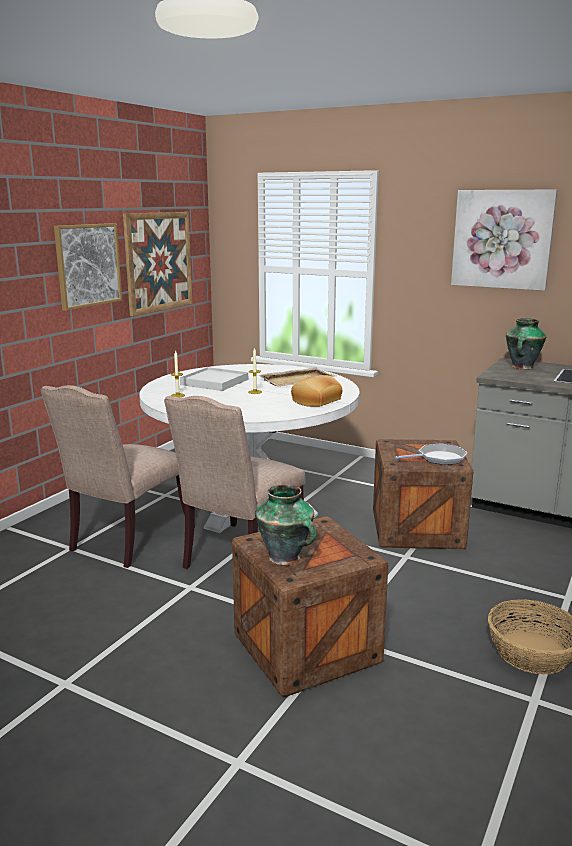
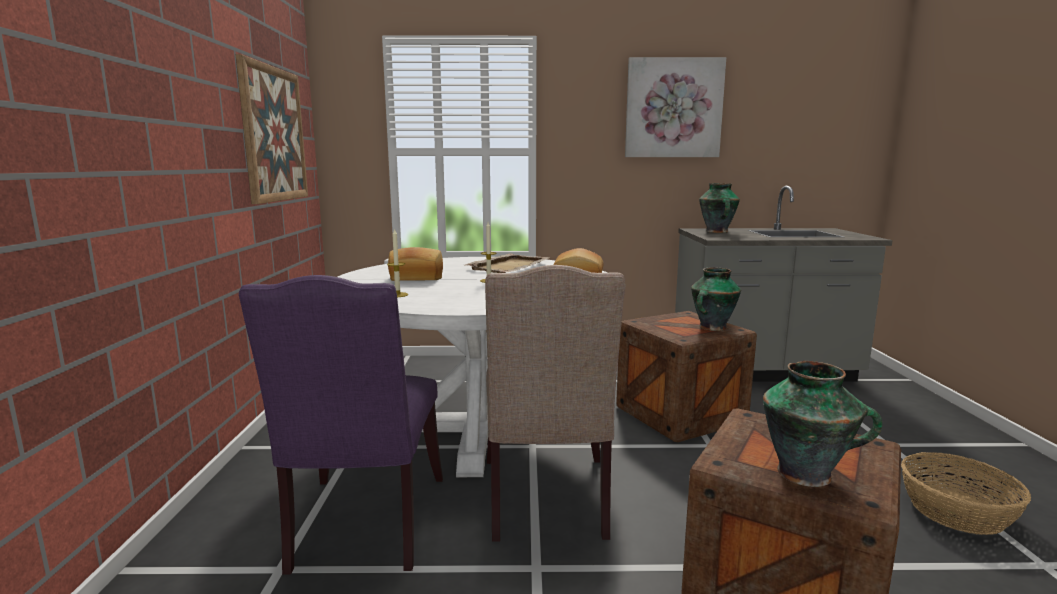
camera: 30 degrees left, 5 degrees down
(88, 265) = (202, 119): picture -> none
(127, 540) = (365, 526): beige chair -> purple chair
(214, 382) = (416, 278): white tray -> bread
(439, 458) = (712, 327): frying pan -> vase

